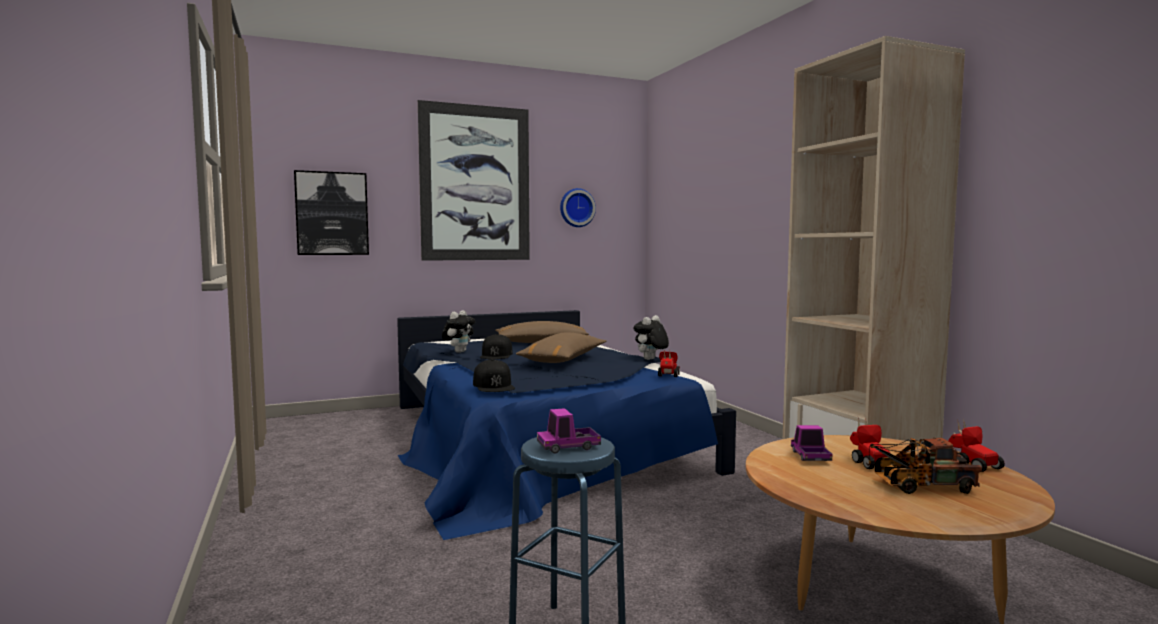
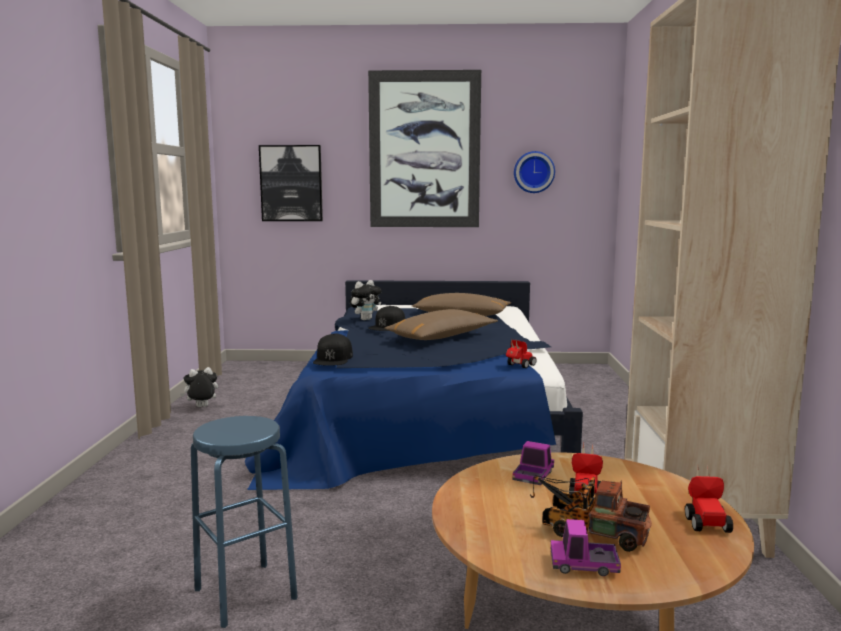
camera: 25 degrees right, 5 degrees up
(568, 447) = (233, 430): toy truck -> toy truck (584, 565)
(650, 359) = (530, 345): plush toy -> plush toy (201, 407)

